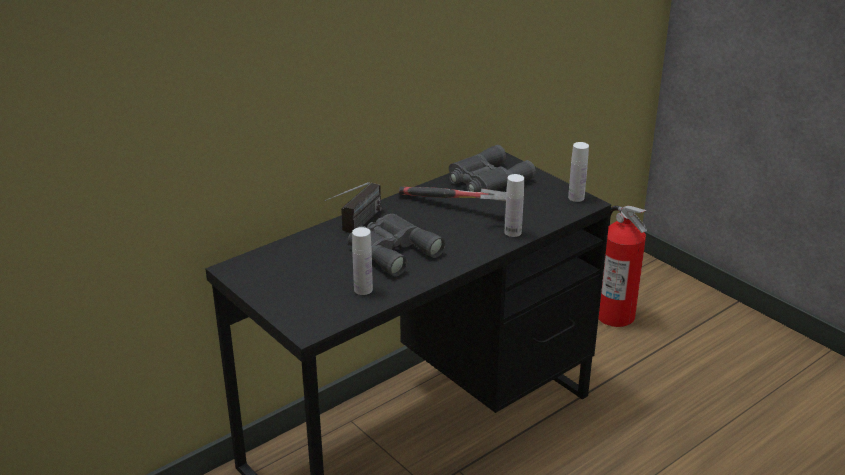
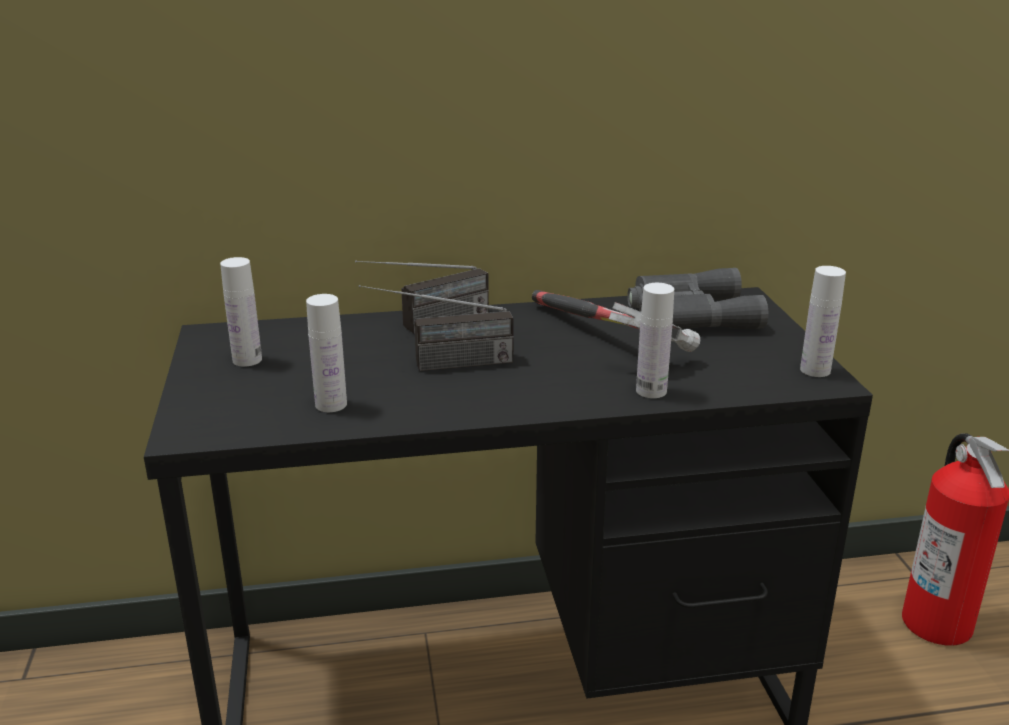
camera: 30 degrees right, 5 degrees down
(280, 278) = (247, 360): none -> white bottle
(392, 249) = (439, 365): grey binoculars -> radio

